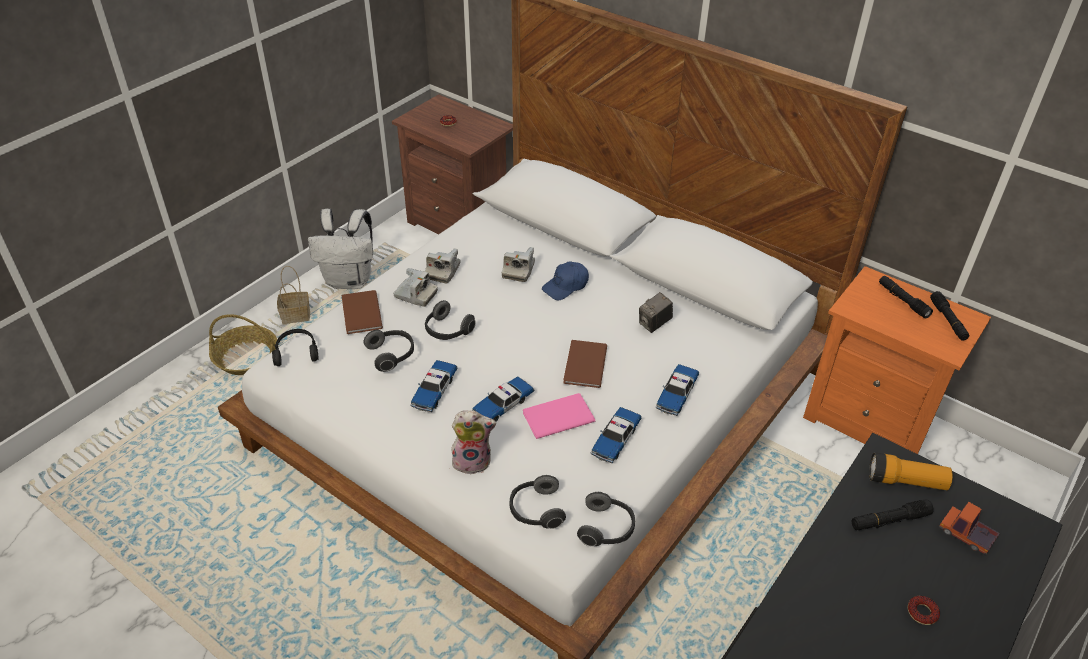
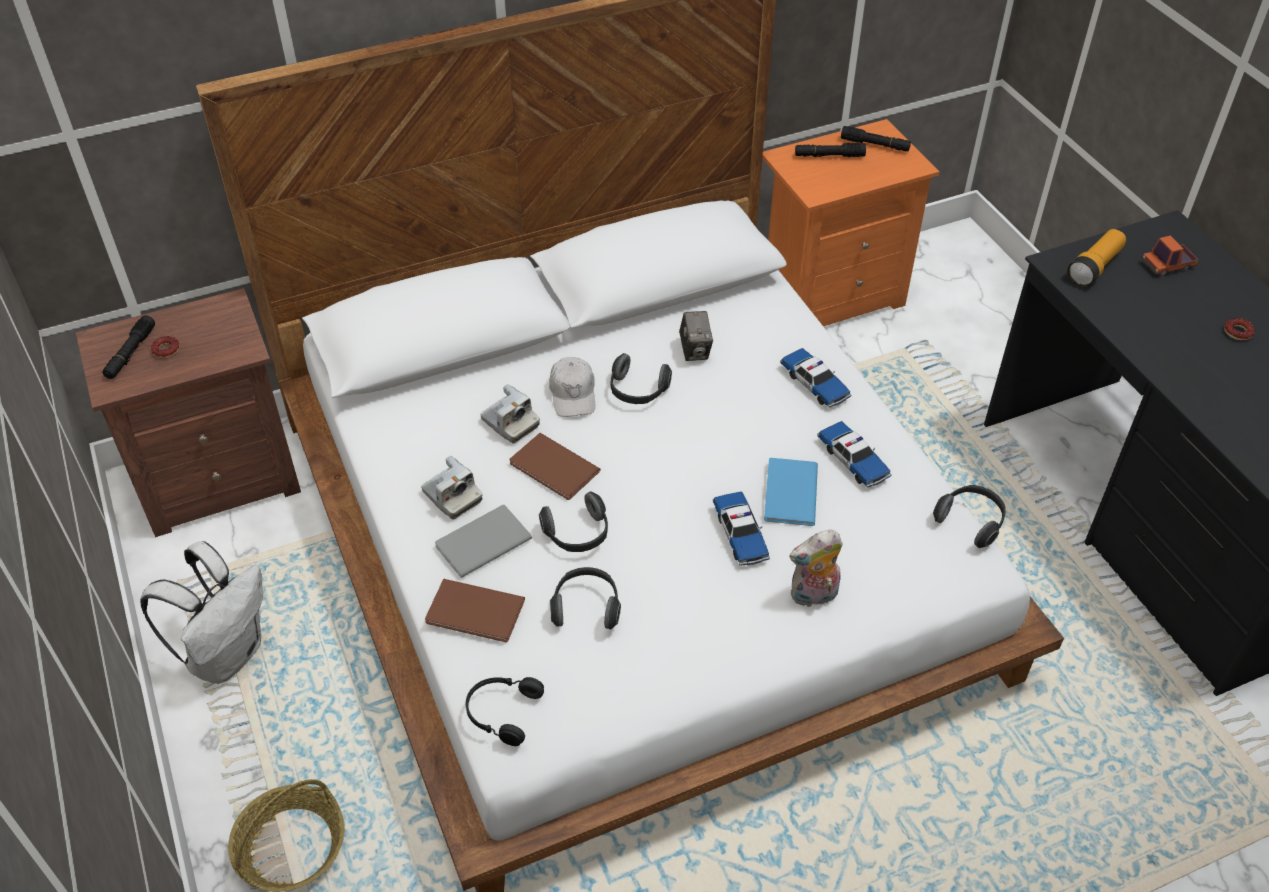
camera: 60 degrees left, 5 degrees up
(295, 316) = (249, 752): basket -> none
(415, 295) = (480, 542): camera -> grey book
(434, 390) = (674, 589): toy car -> none
(473, 461) = (813, 596): plush toy -> plush toy turned 135 degrees counterclockwise
(536, 510) = (918, 569): headphones -> headphones (637, 391)
(556, 416) = (788, 494): pink book -> blue book
(566, 286) = (573, 394): blue cap -> white cap
(583, 365) = (724, 436): brown book -> brown book (554, 469)
(889, 520) = (1134, 299): black flashlight -> black flashlight (130, 353)

